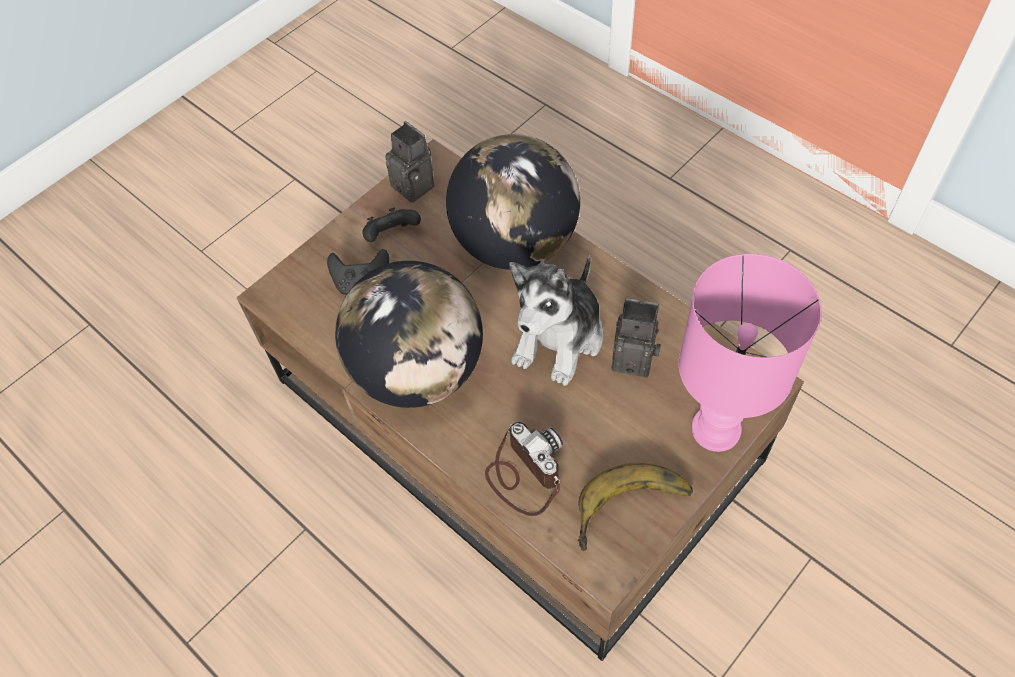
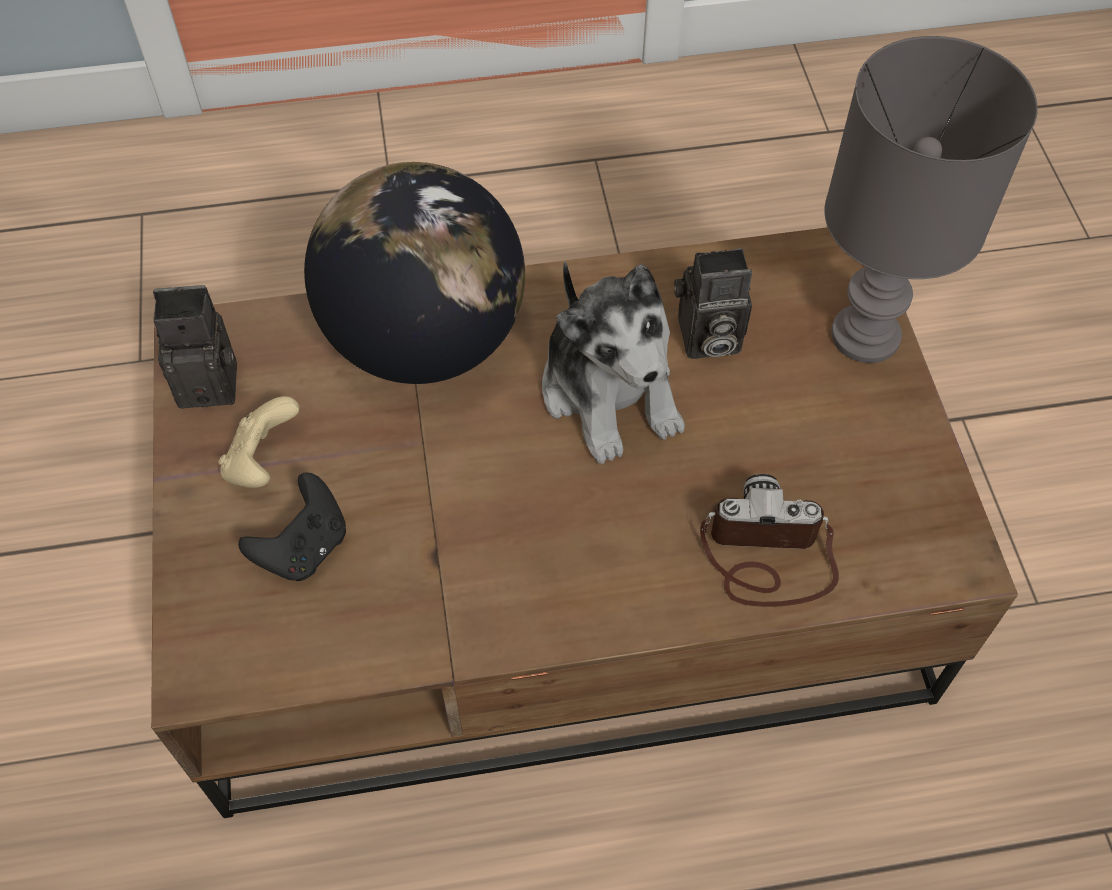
camera: 55 degrees left, 0 degrees up
(392, 236) = (263, 462): black game controller -> beige game controller
(418, 371) = (513, 574): globe -> none
(634, 513) = (910, 484): banana -> none
(635, 357) = (706, 339): camera -> camera turned 150 degrees counterclockwise
(716, 427) = (863, 333): pink table lamp -> grey table lamp

